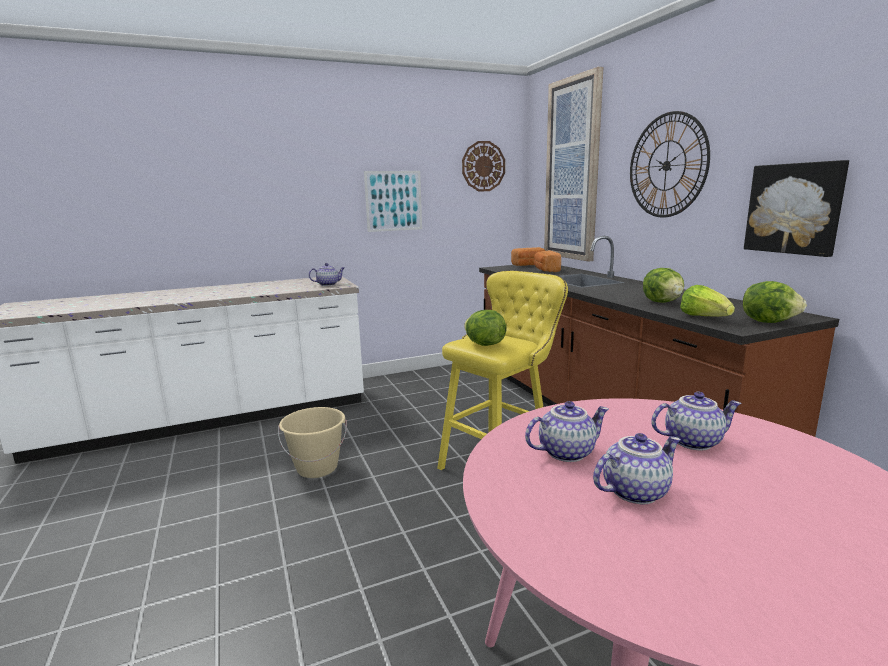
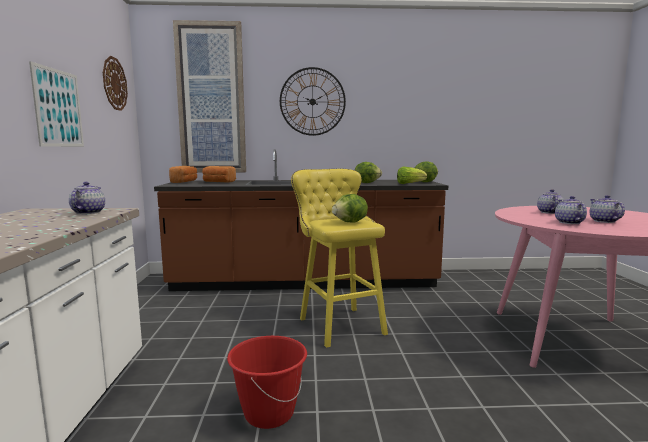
camera: 70 degrees left, 5 degrees down
(317, 468) = (268, 413): beige bucket -> red bucket
(794, 208) = (398, 128): picture -> none

